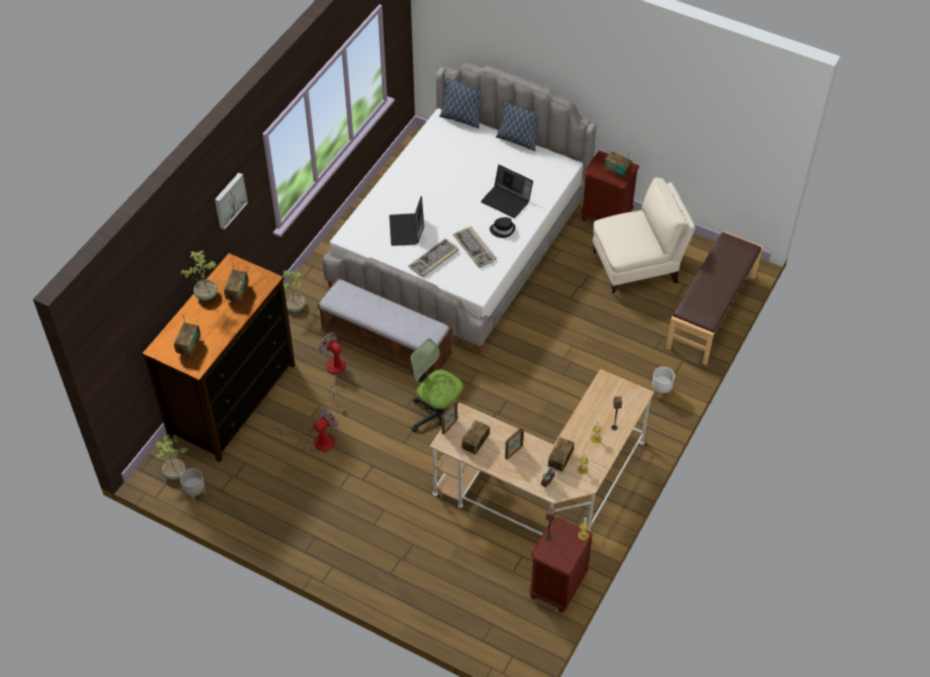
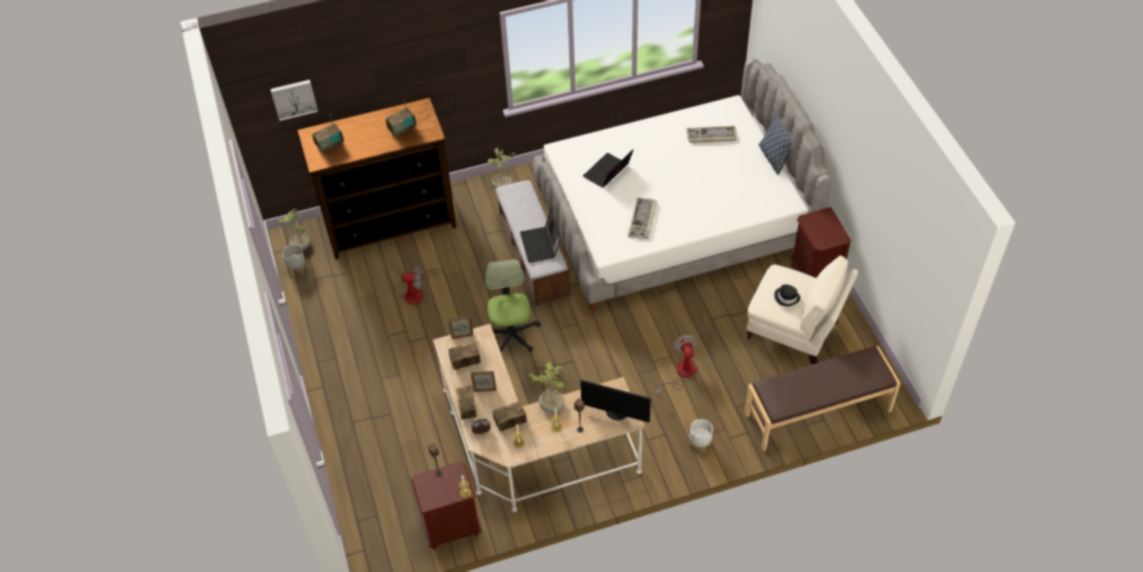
camera: 45 degrees right, 0 degrees up
(206, 294) = (381, 117): potted plant -> potted plant (551, 404)
(229, 200) = (440, 51): picture -> picture (294, 98)
(336, 372) = (477, 252): fan -> fan (681, 374)
(434, 259) = (602, 207): keyboard -> keyboard (711, 136)
(461, 118) = (748, 113): pillow -> none
(502, 230) = (680, 219): black hat -> black hat (786, 297)
(507, 200) = (710, 199): laptop -> laptop (541, 245)
(617, 171) = (826, 233): radio -> radio (467, 408)
(624, 396) = (617, 412): none -> monitor

